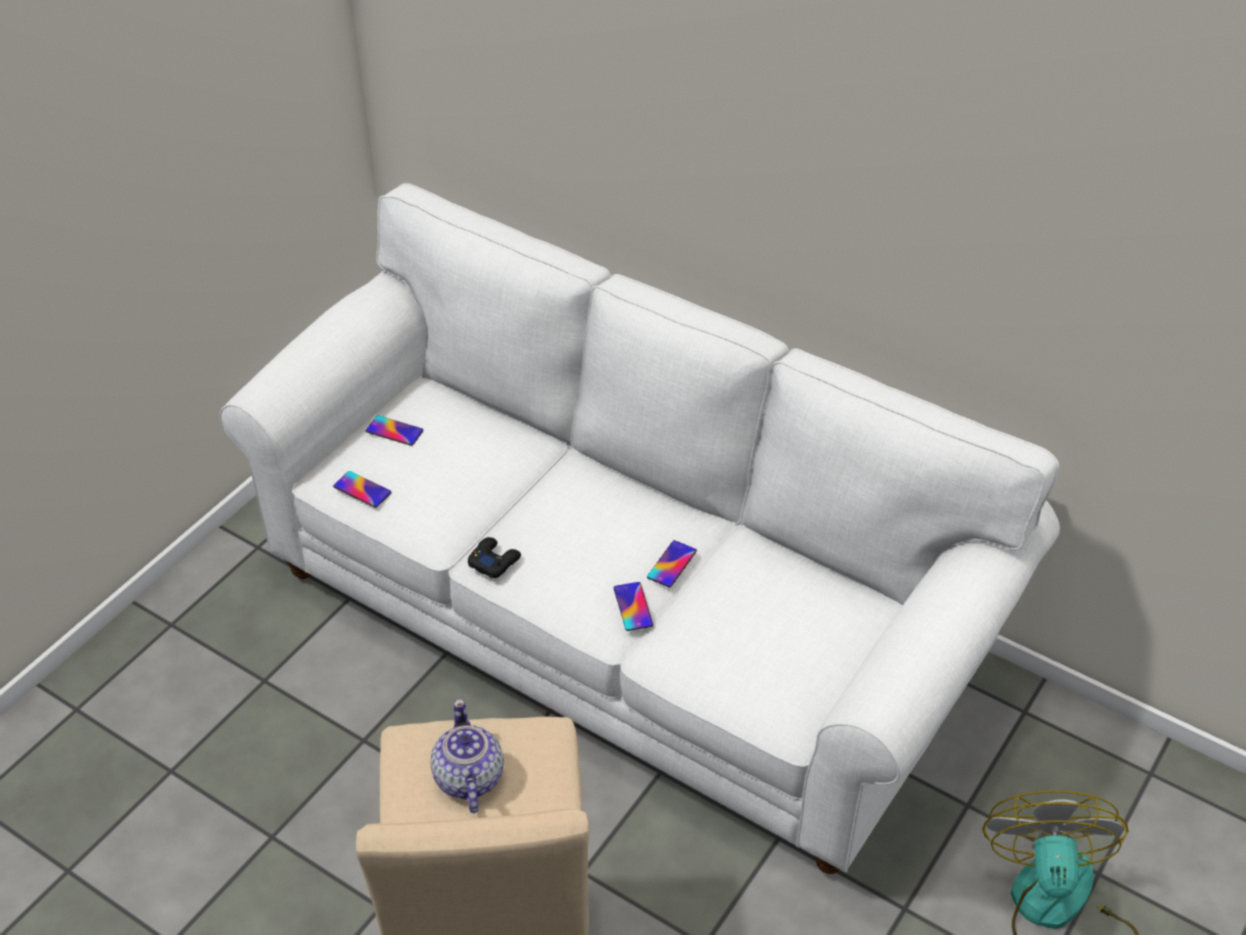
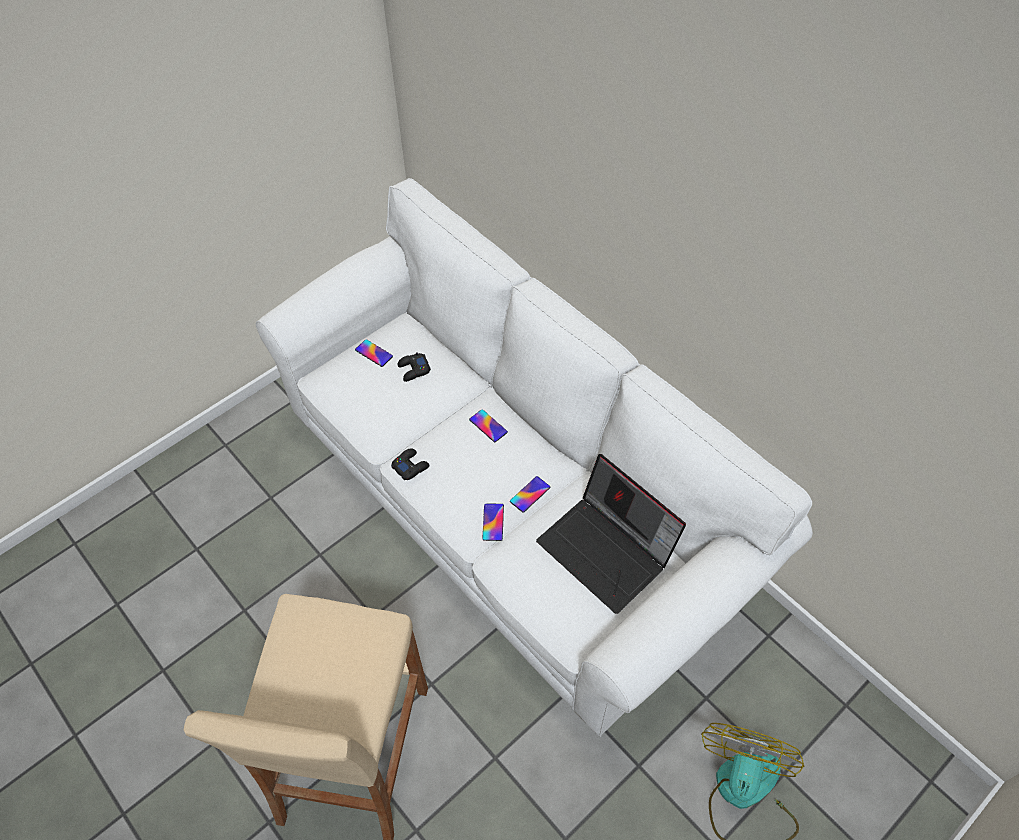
camera: 15 degrees right, 10 degrees up
(362, 490) = (339, 394): phone -> phone (488, 426)
(459, 441) = (414, 370): none -> black game controller
(468, 778) = (321, 650): teapot -> none
(800, 608) = (607, 550): none -> laptop

